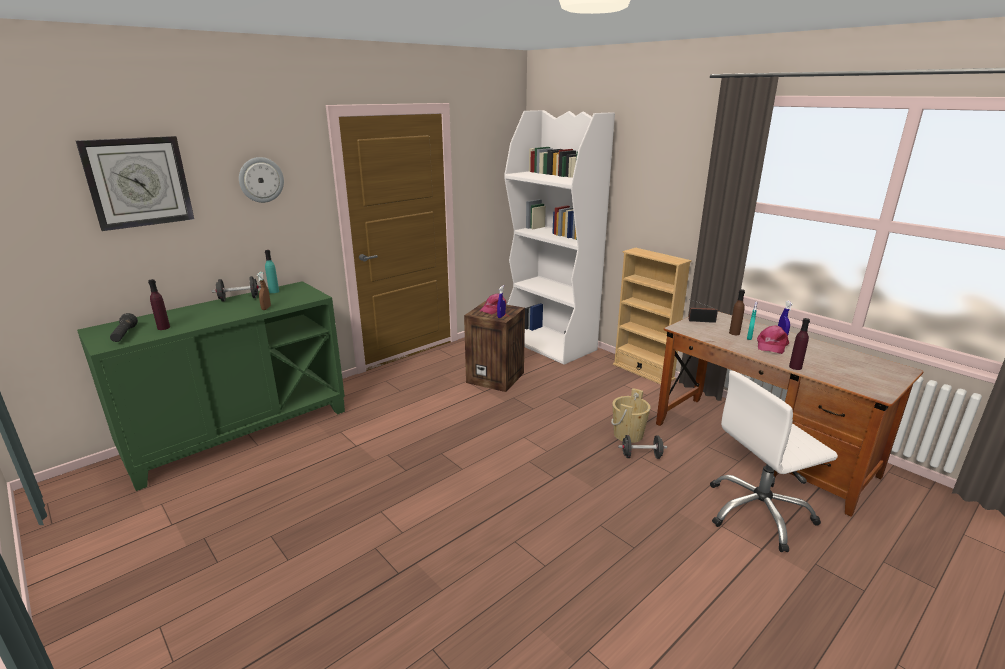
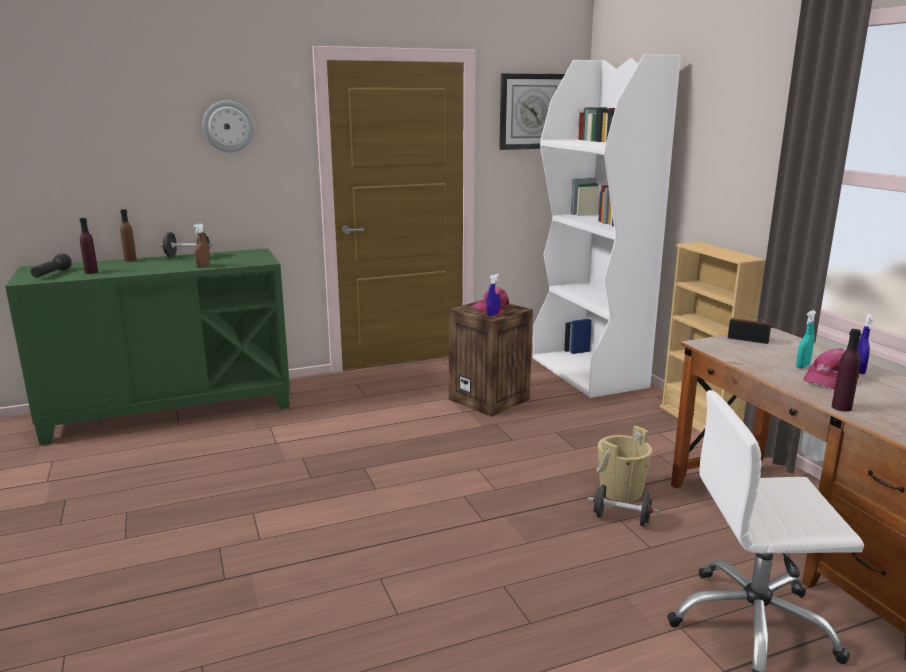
camera: 20 degrees right, 5 degrees down
(138, 182) = (96, 118): wall clock -> wall clock (532, 111)
(274, 291) = (228, 254): turquoise bottle -> none
(734, 333) = (784, 358): brown bottle -> brown bottle (130, 260)

